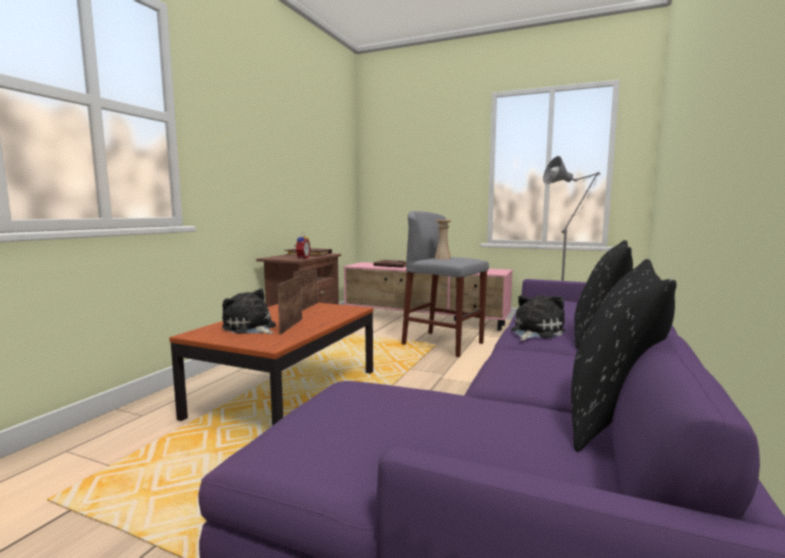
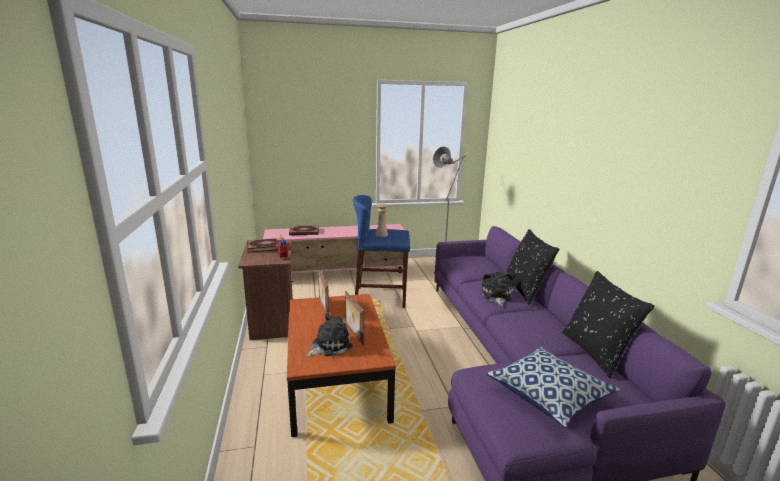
camera: 35 degrees left, 10 degrees up
(250, 328) = (329, 345): plush toy -> plush toy turned 135 degrees clockwise
(403, 429) = (549, 395): none -> pillow
(443, 344) = (380, 297): grey stool -> blue stool

